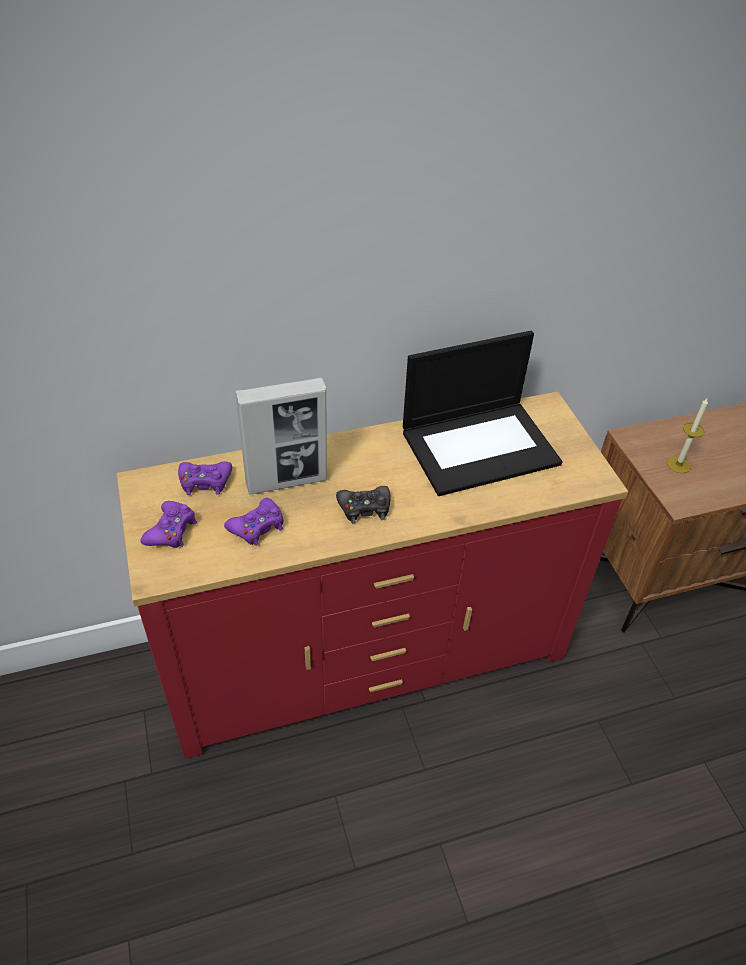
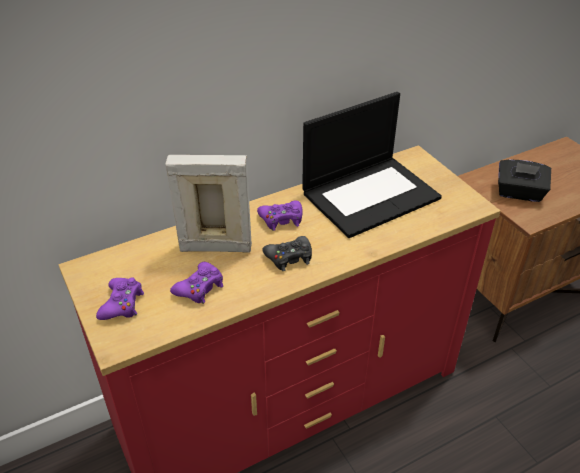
camera: 10 degrees left, 5 degrees down
(205, 481) = (142, 258): purple game controller -> purple game controller (281, 219)
(287, 482) = (215, 247): picture frame -> picture frame turned 150 degrees counterclockwise
(678, 465) = (519, 193): candle -> black tissue box

